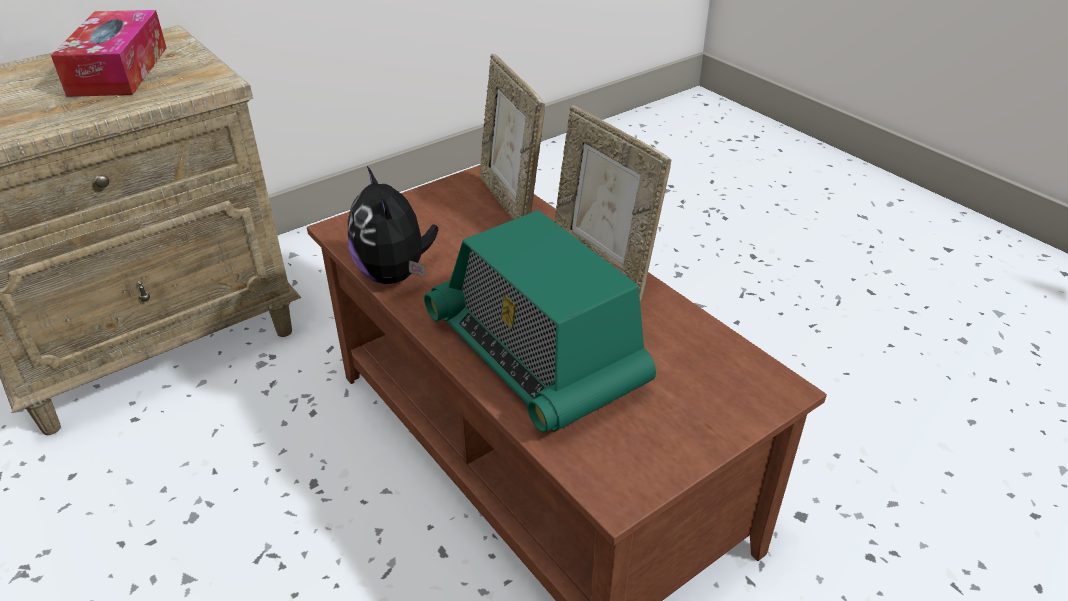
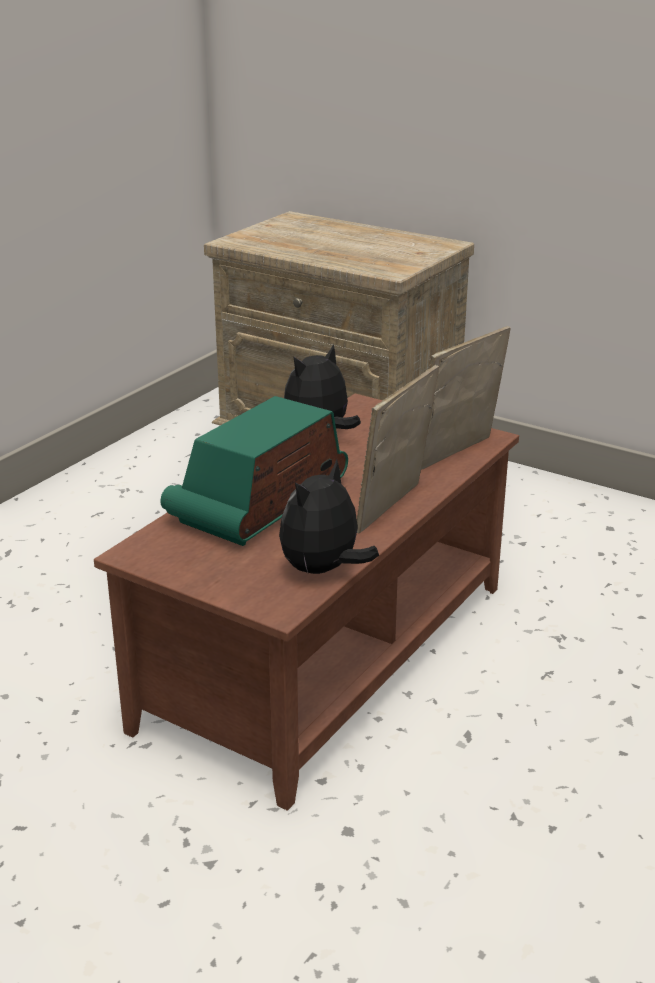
camera: 70 degrees right, 10 degrees down
(119, 71) = (378, 248): tissue box -> none
(709, 341) = (323, 570): none -> plush toy

